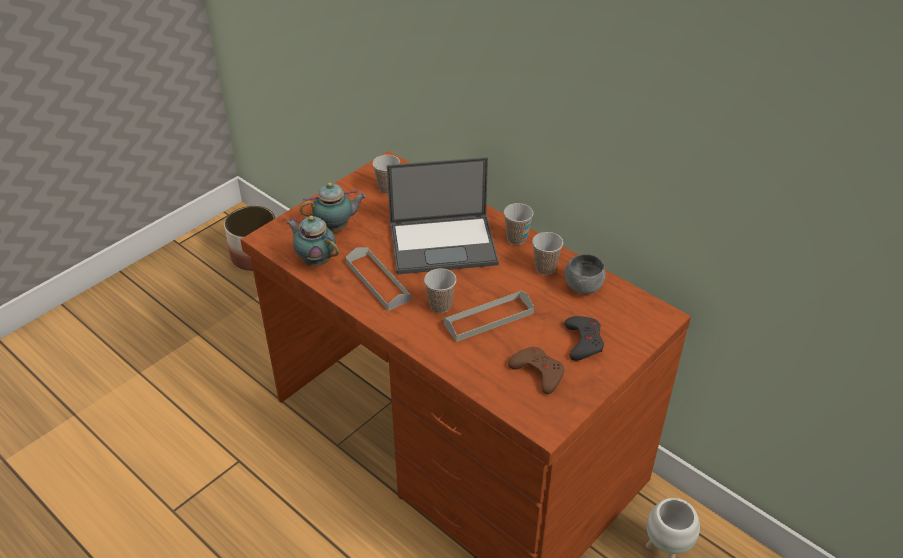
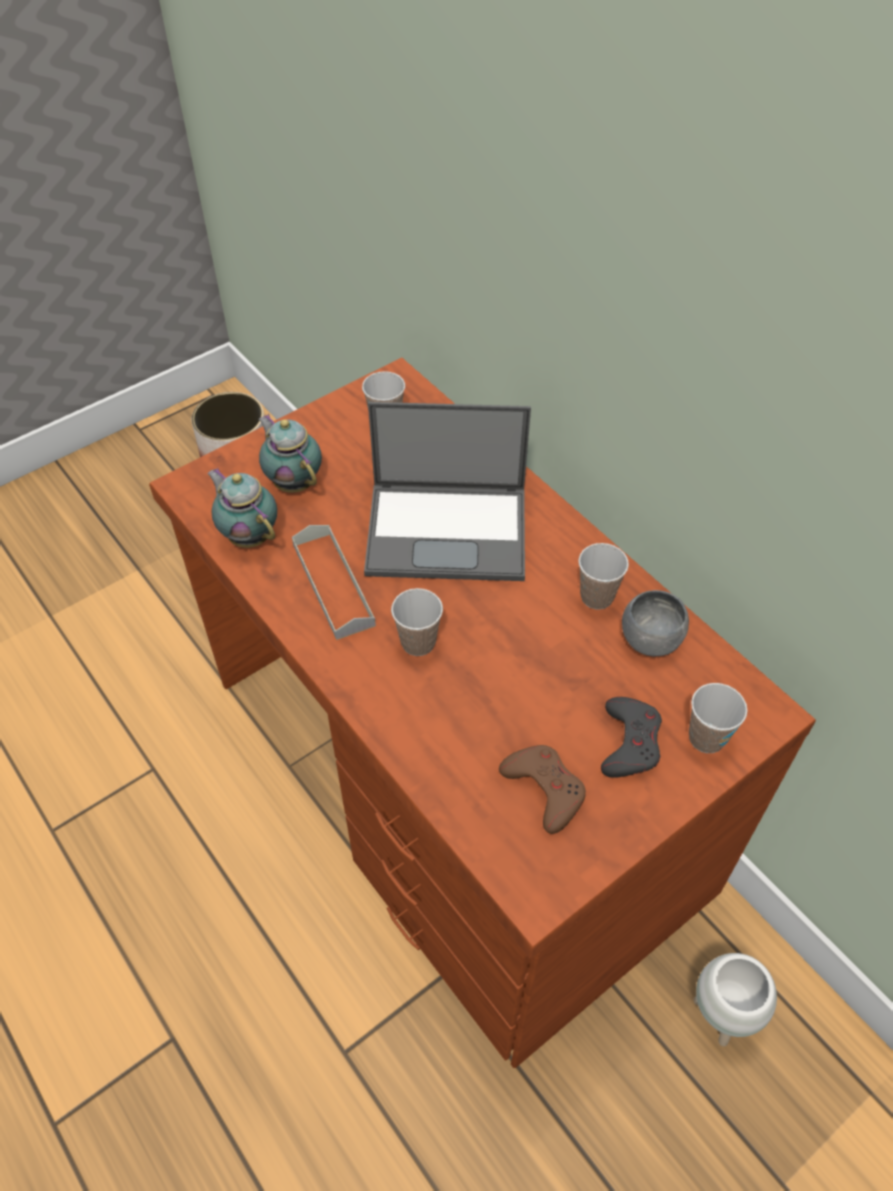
camera: 10 degrees right, 10 degrees up
(336, 228) = (293, 482): teapot -> teapot turned 120 degrees counterclockwise
(489, 318) = (488, 677): grey tray -> none
(516, 238) = (563, 537): cup -> cup (706, 738)

